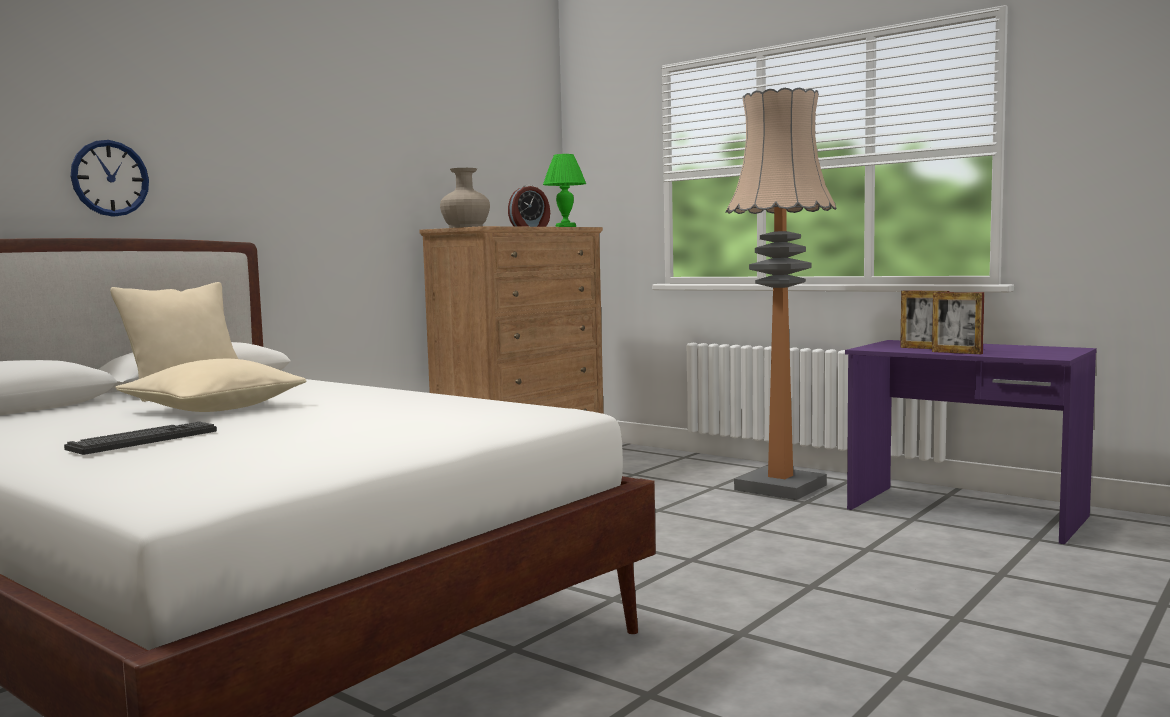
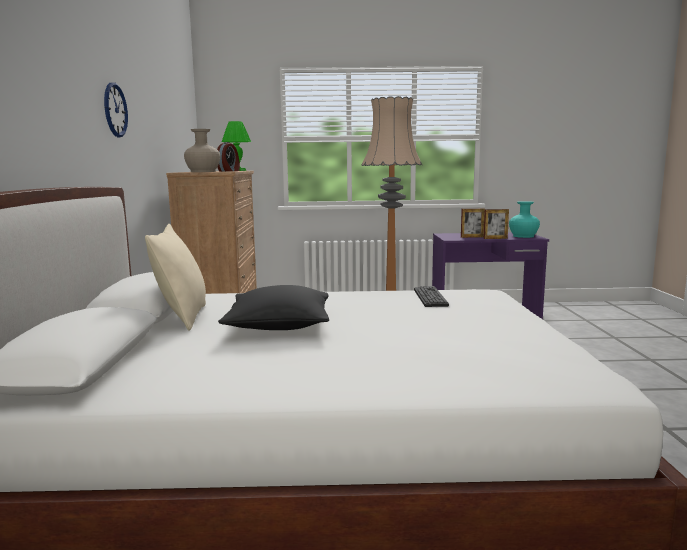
camera: 40 degrees left, 5 degrees up
(110, 178) = (37, 129): wall clock -> wall clock (115, 110)
(143, 440) = (380, 355): keyboard -> keyboard (430, 297)
(214, 408) = (279, 325): beige pillow -> black pillow
(1038, 353) = (523, 236): none -> turquoise vase

